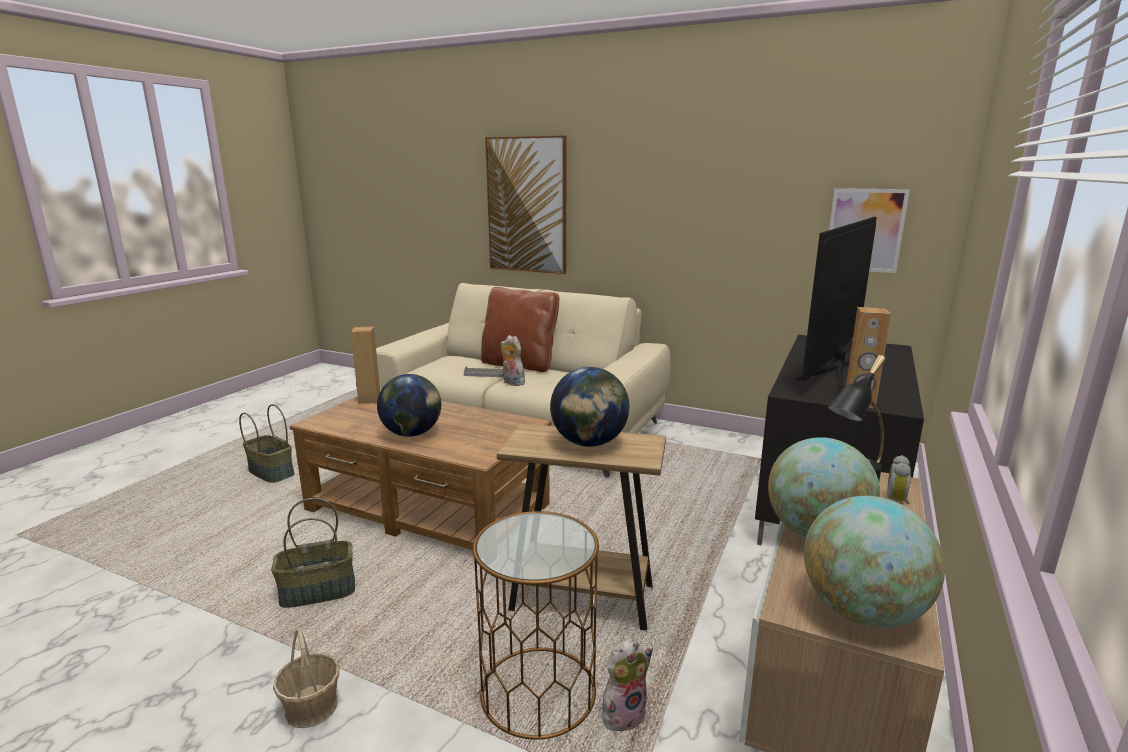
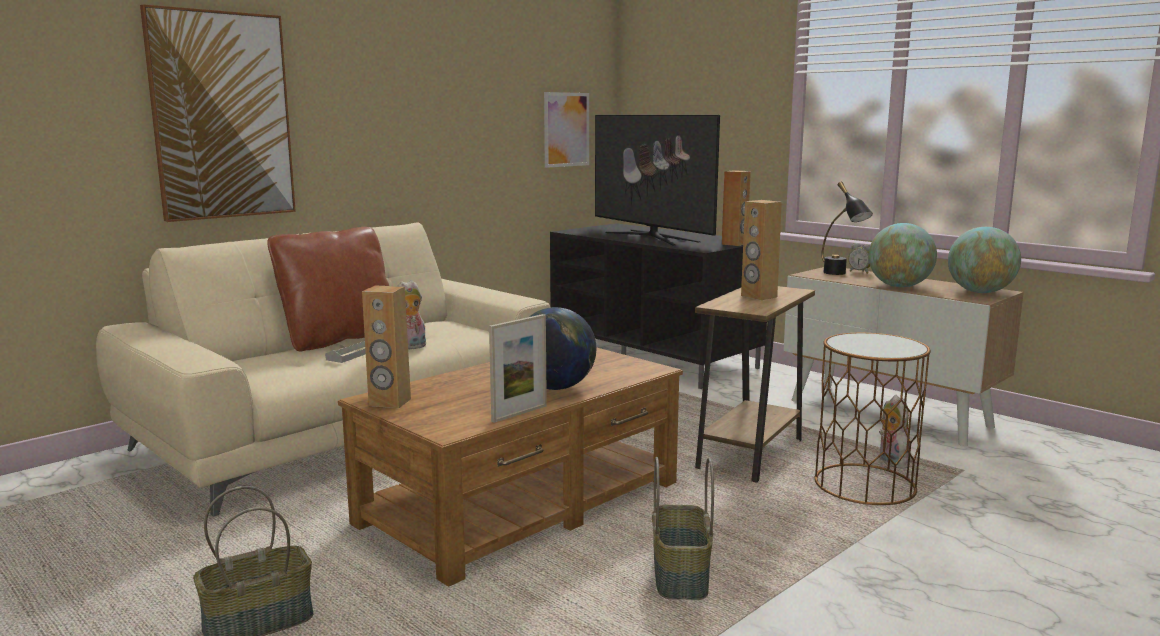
camera: 70 degrees left, 5 degrees down
(312, 707) = (877, 579): basket -> none
(351, 433) = (519, 413): none -> picture frame
(589, 443) = (758, 296): globe -> brown speaker

